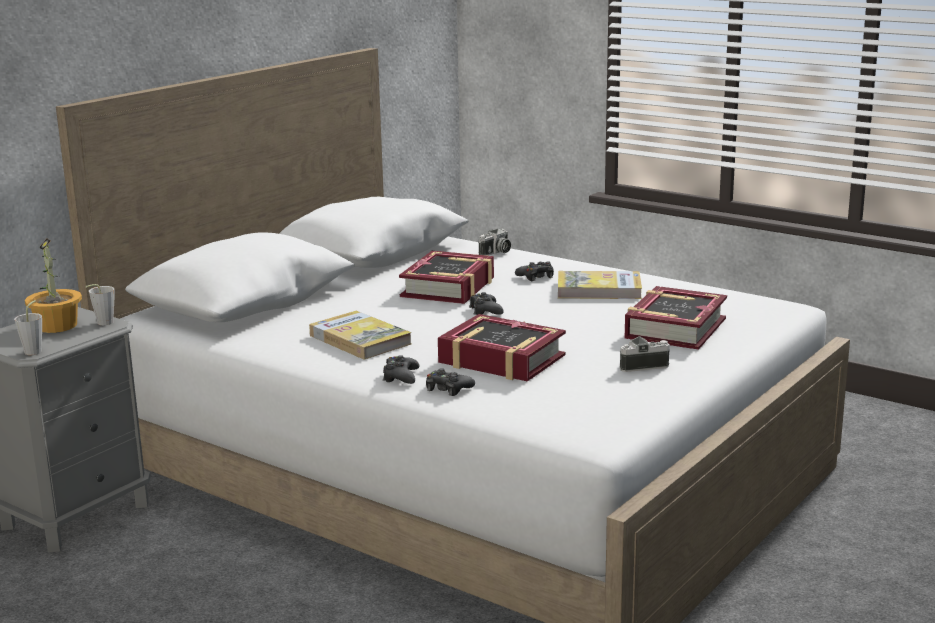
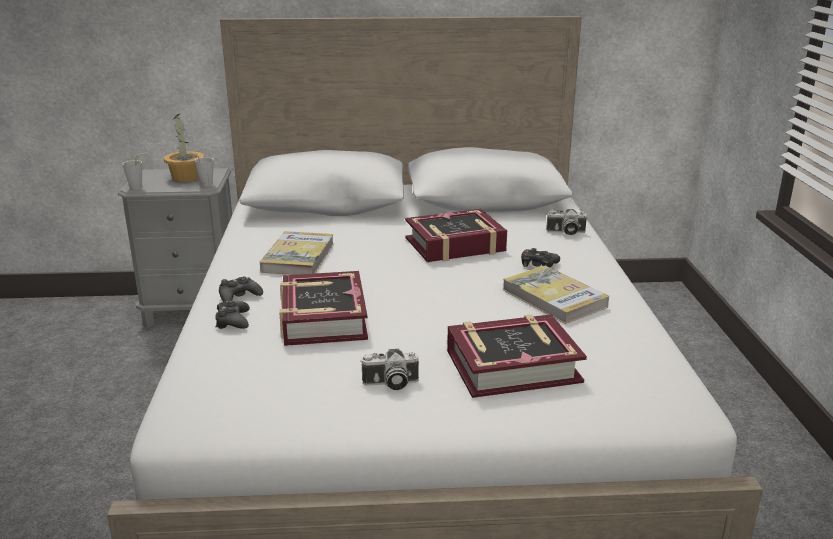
camera: 50 degrees right, 5 degrees up
(485, 311) = (425, 274): black game controller -> none
(642, 365) = (390, 384): camera -> camera turned 135 degrees clockwise

